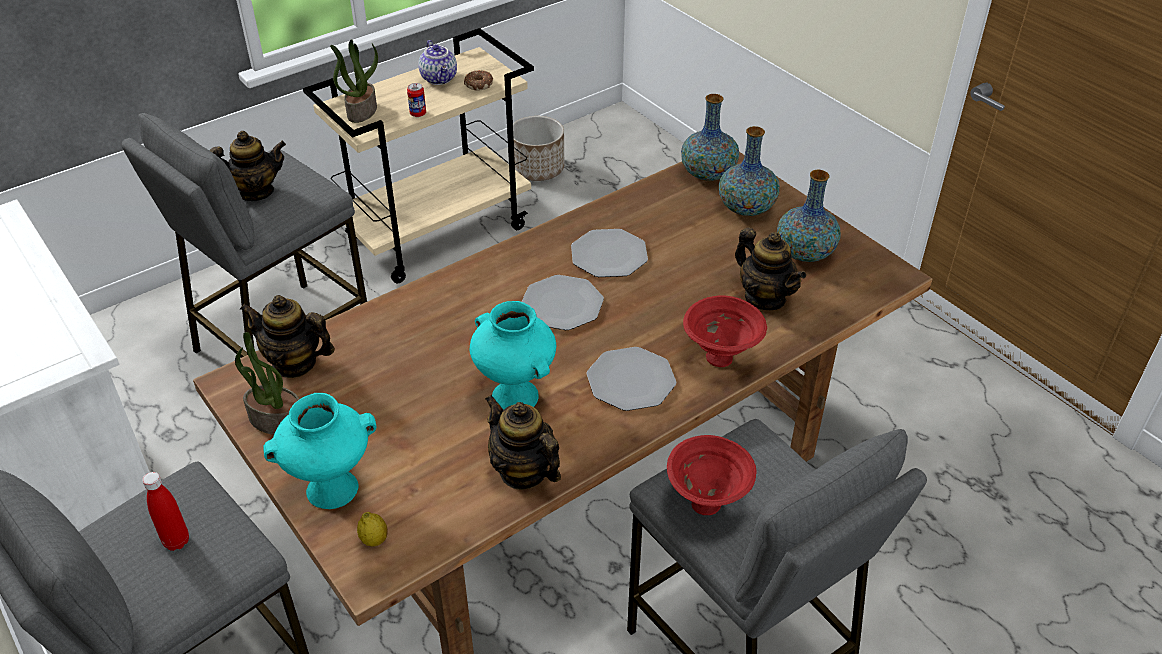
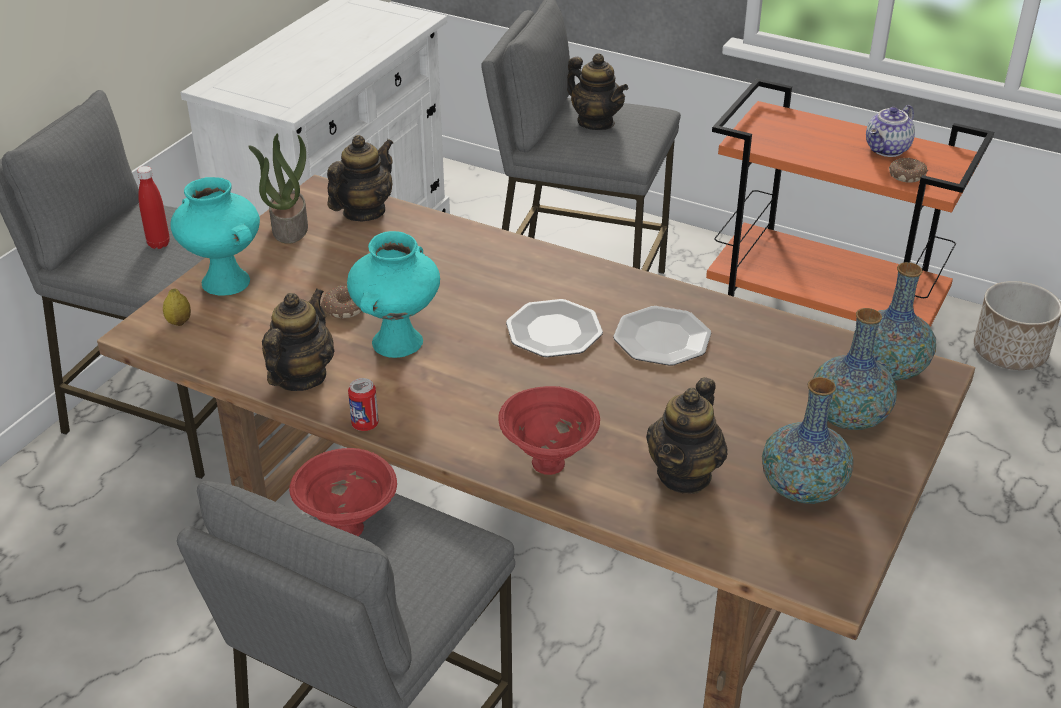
camera: 65 degrees right, 5 degrees down
(294, 363) = (363, 212): teapot -> teapot turned 45 degrees clockwise
(361, 111) = (776, 128): potted plant -> none
(418, 114) = (809, 159): can -> can (365, 424)
(438, 231) = (824, 321): beige cart -> orange cart
(440, 417) = (343, 308): none -> donut
(631, 380) = (469, 409): plate -> none

